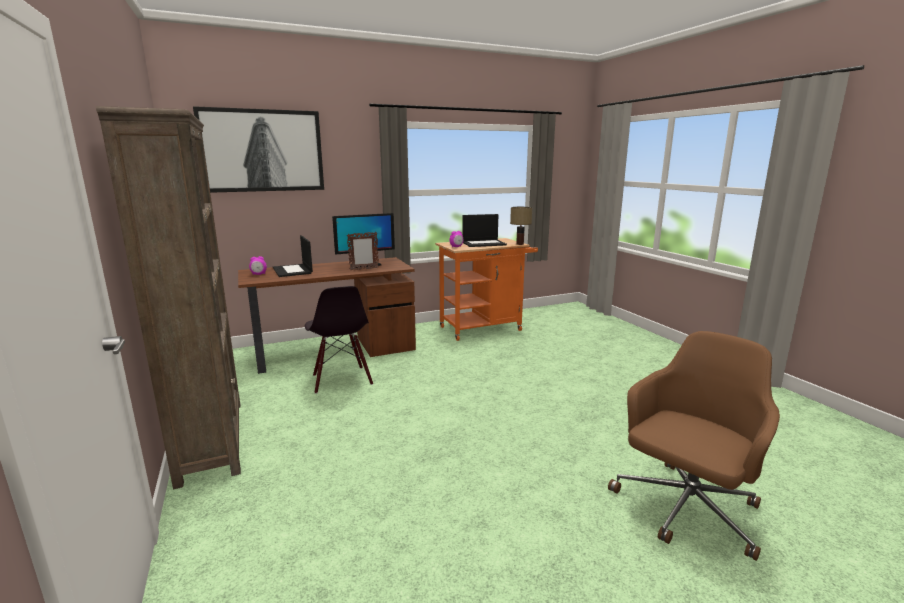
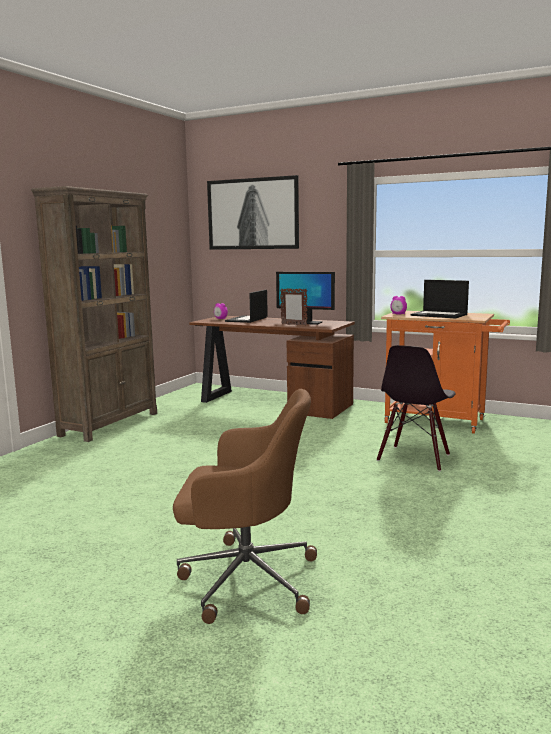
camera: 50 degrees right, 5 degrees down
(341, 380) = (235, 420): black chair -> black chair (414, 458)
(519, 244) = (476, 319): table lamp -> none

